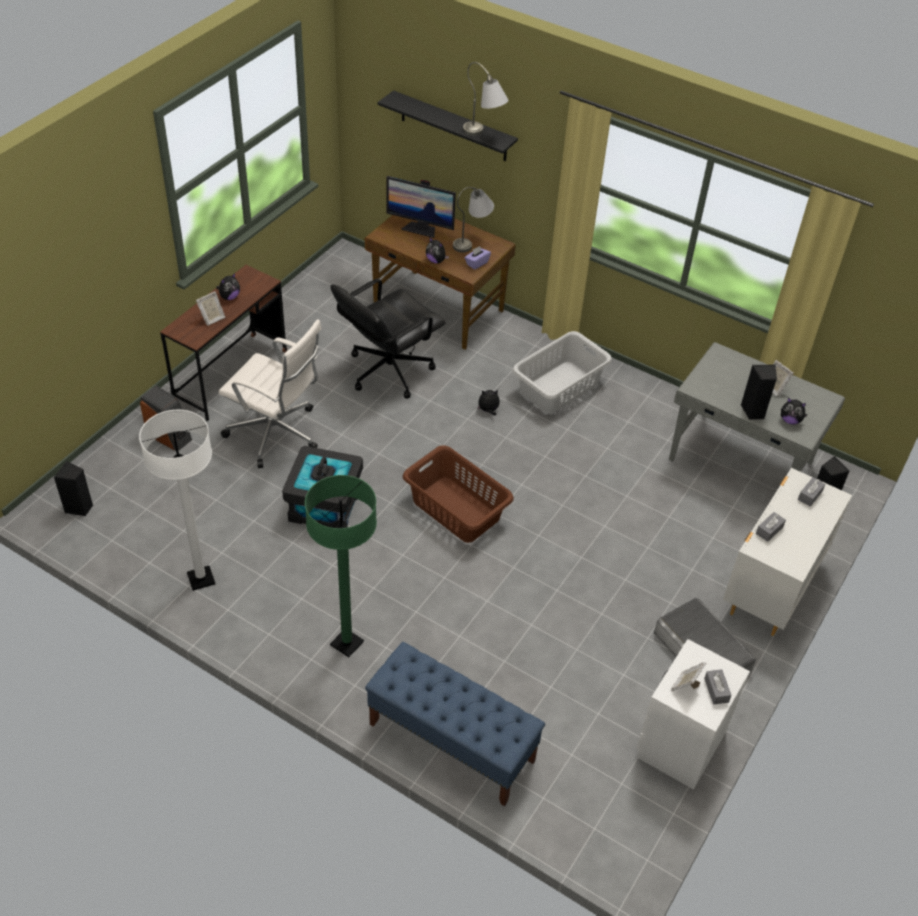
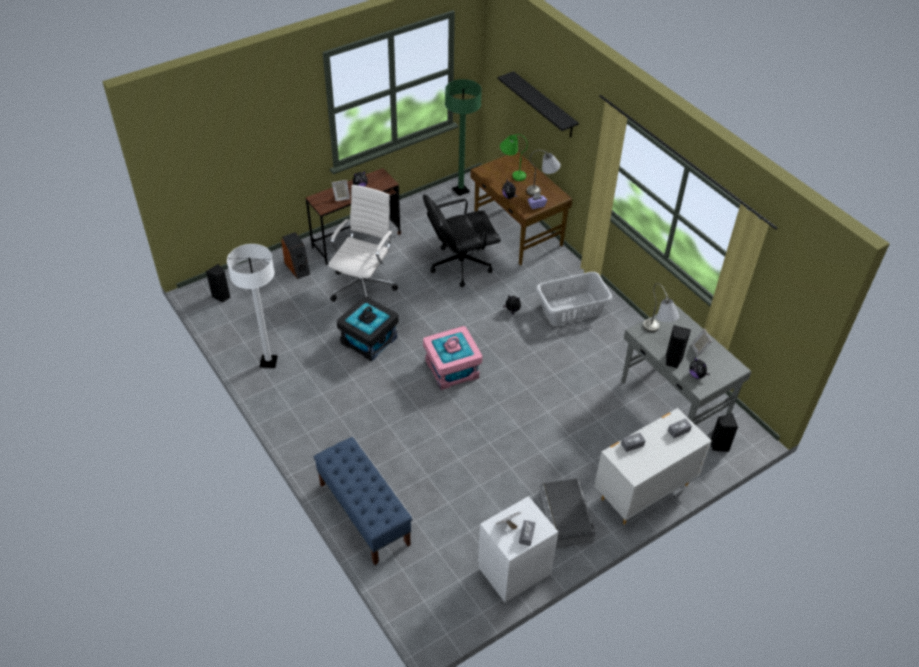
camera: 25 degrees right, 0 degrees up
(276, 434) = (364, 286): white office chair -> white office chair turned 120 degrees counterclockwise
(347, 643) = (334, 430): green floor lamp -> green floor lamp (460, 190)
(420, 228) = (512, 172): monitor -> green table lamp
(456, 510) = (452, 369): brown laundry basket -> pink storage box
(484, 135) = (556, 115): grey table lamp -> grey table lamp (657, 333)

